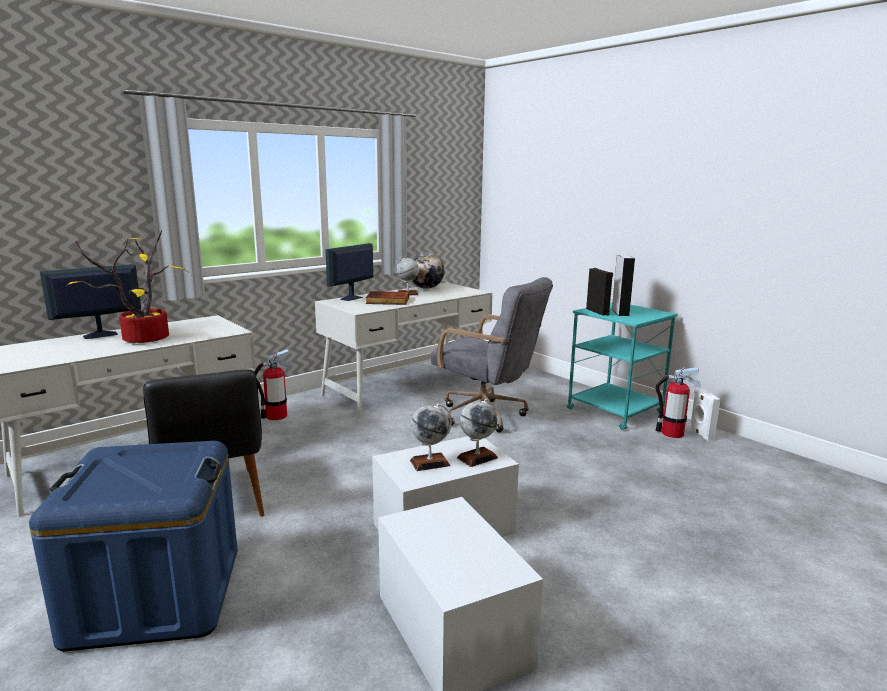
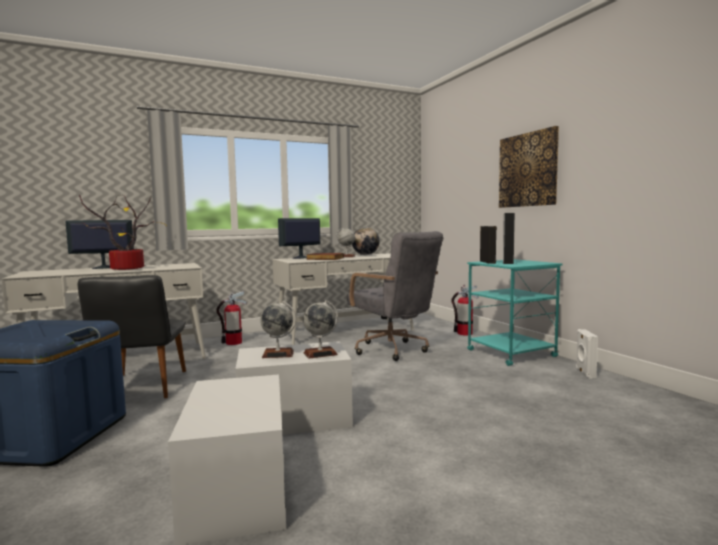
camera: 15 degrees right, 10 degrees down
(640, 199) = (528, 170): none -> picture
(672, 433) = (556, 371): fire extinguisher -> fire extinguisher (464, 333)

